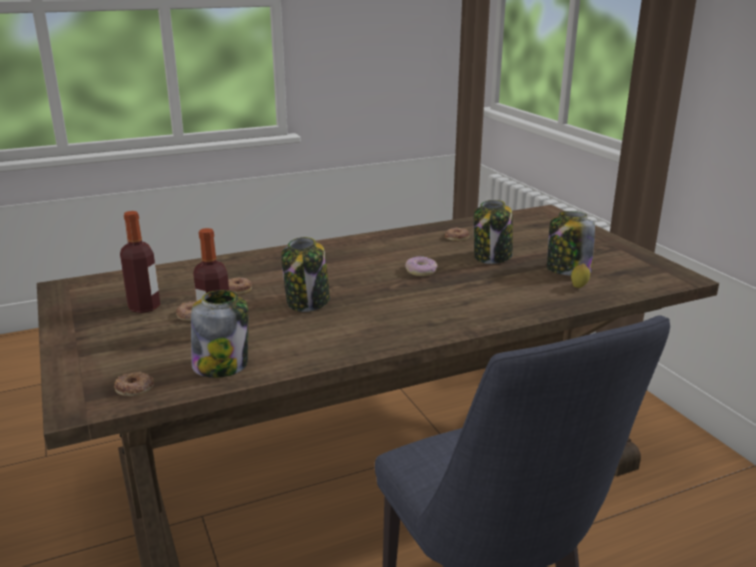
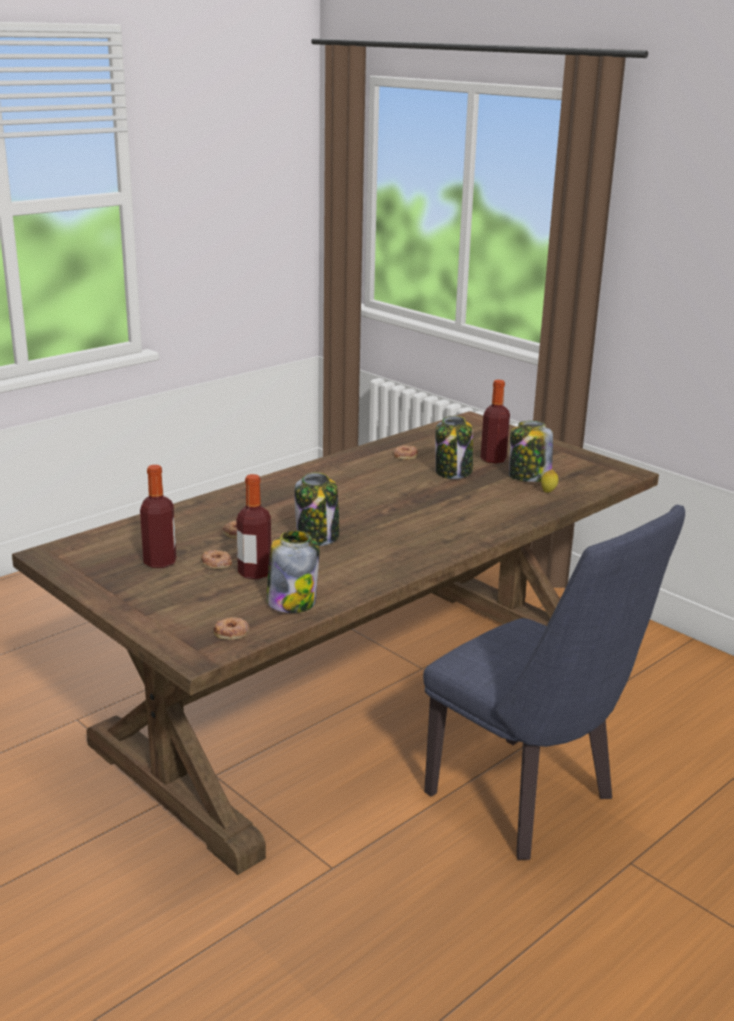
camera: 20 degrees left, 0 degrees up
(421, 271) = (398, 493): donut -> none
(542, 249) = (493, 459): none -> bottle

